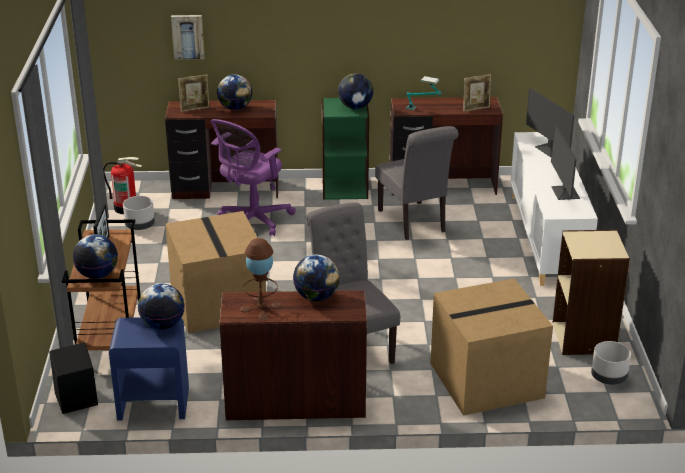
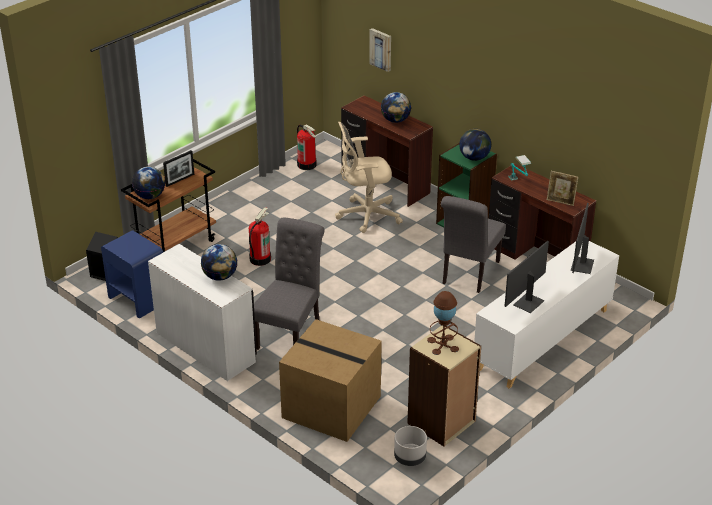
camera: 45 degrees right, 5 degrees up
(140, 226) = (296, 182): grey planter -> none
(163, 325) = (145, 248): globe -> none
(195, 109) = (370, 109): picture frame -> none
(216, 303) = (260, 259): cardboard box -> fire extinguisher
(252, 222) = (365, 215): purple office chair -> beige office chair
(261, 307) = (182, 264): brown table lamp -> brown table lamp (443, 344)
(295, 402) = (206, 346): brown desk -> white desk

